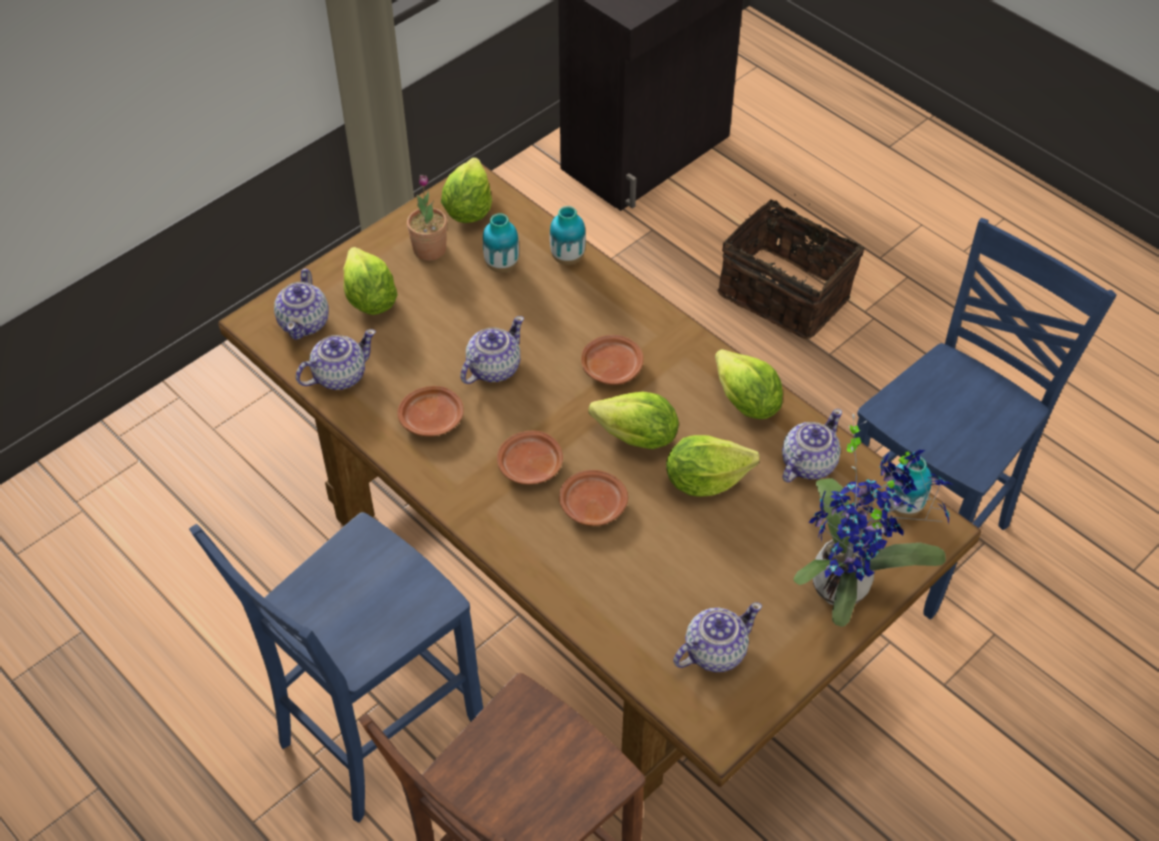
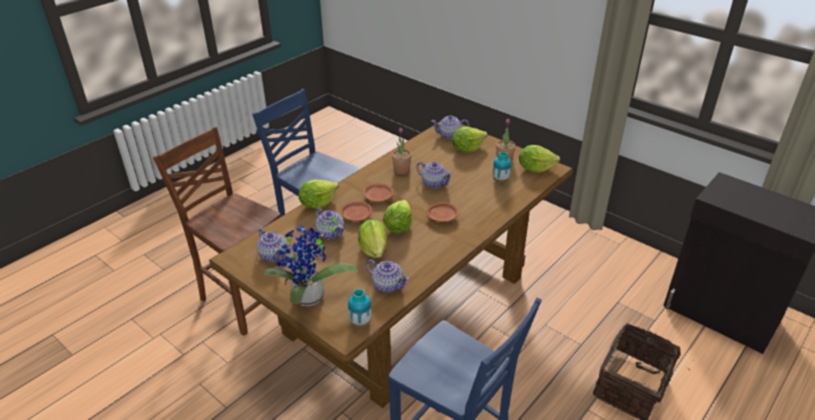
camera: 85 degrees right, 15 degrees down
(339, 376) = (421, 146): teapot -> teapot (330, 233)
(432, 419) = (401, 170): brown plate -> potted plant
(567, 258) = (513, 199): vase -> none
(746, 402) = (427, 262): lettuce -> lettuce (317, 203)

